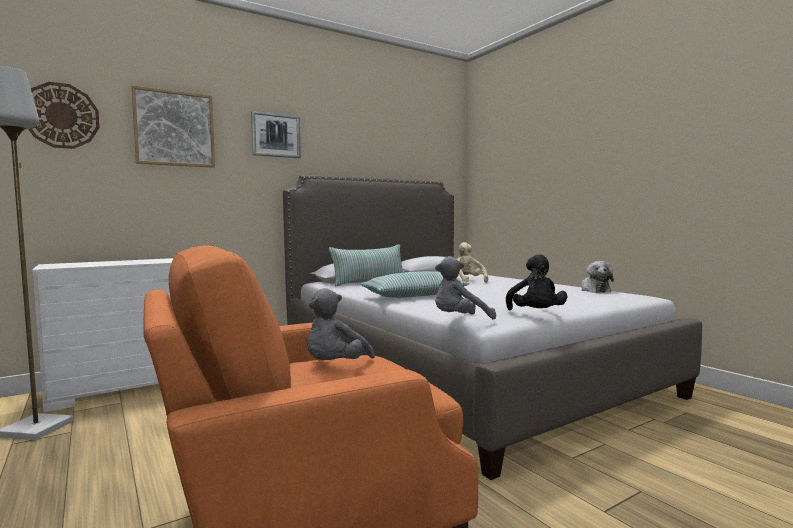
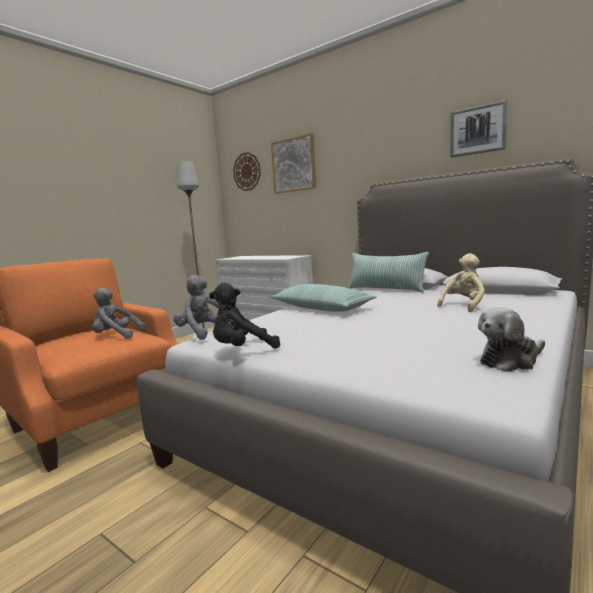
camera: 70 degrees right, 5 degrees up
(275, 135) = (358, 151): picture -> picture (477, 130)

